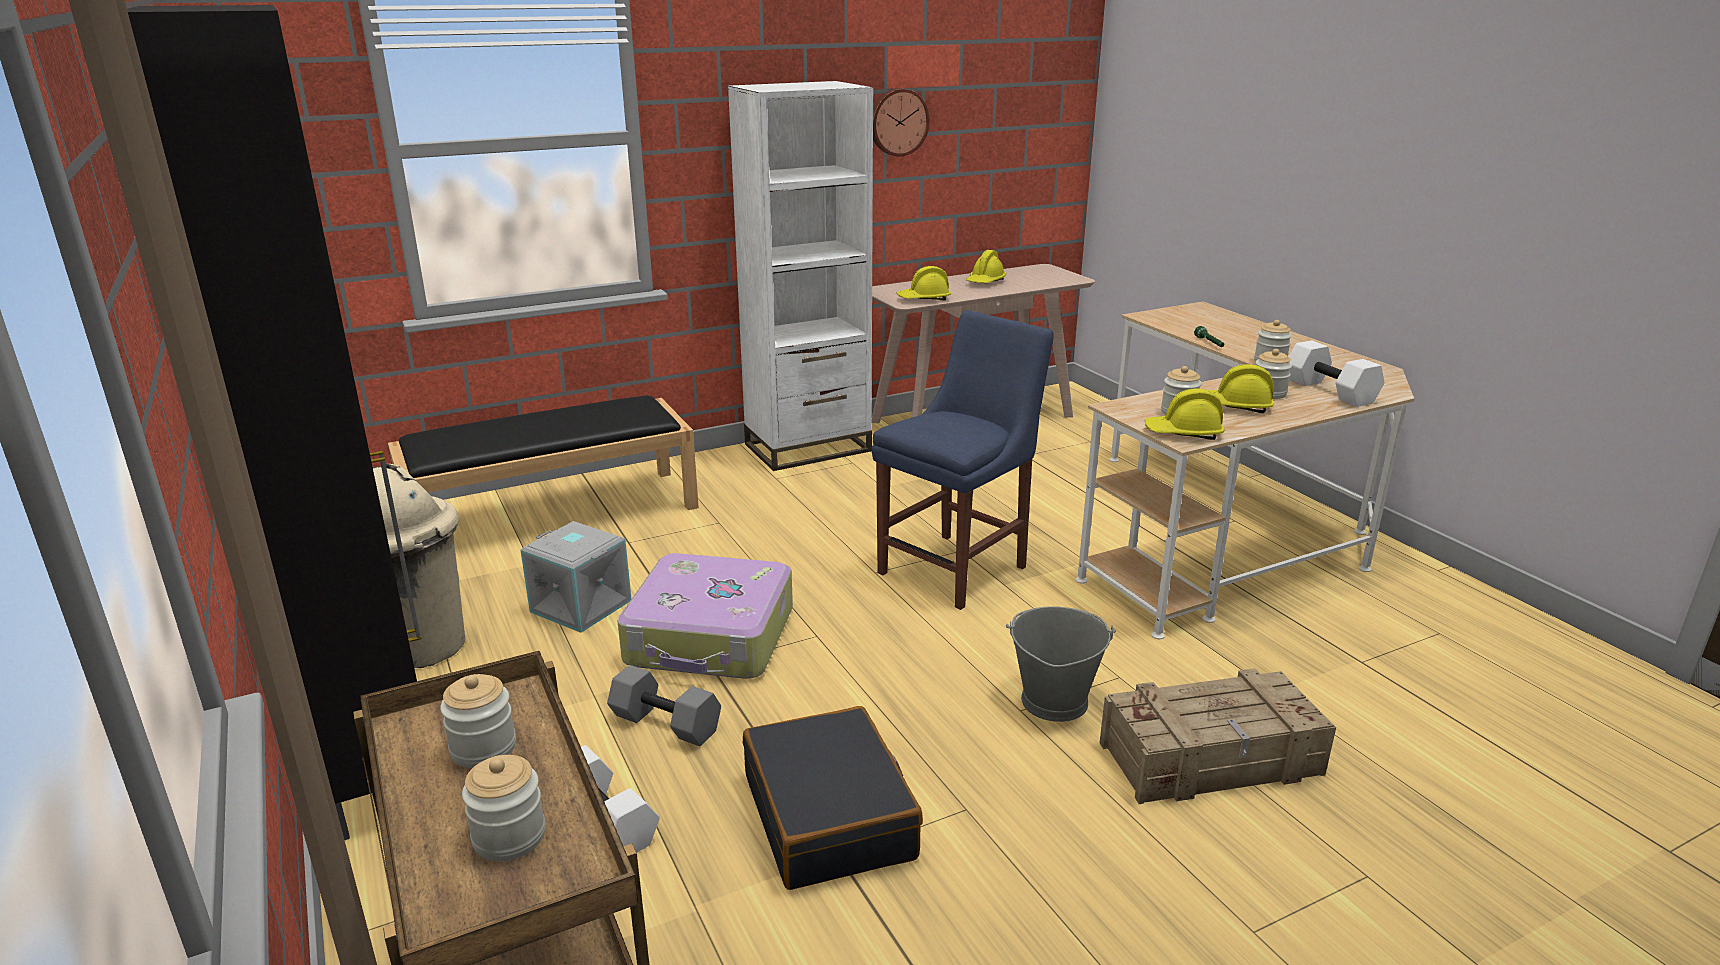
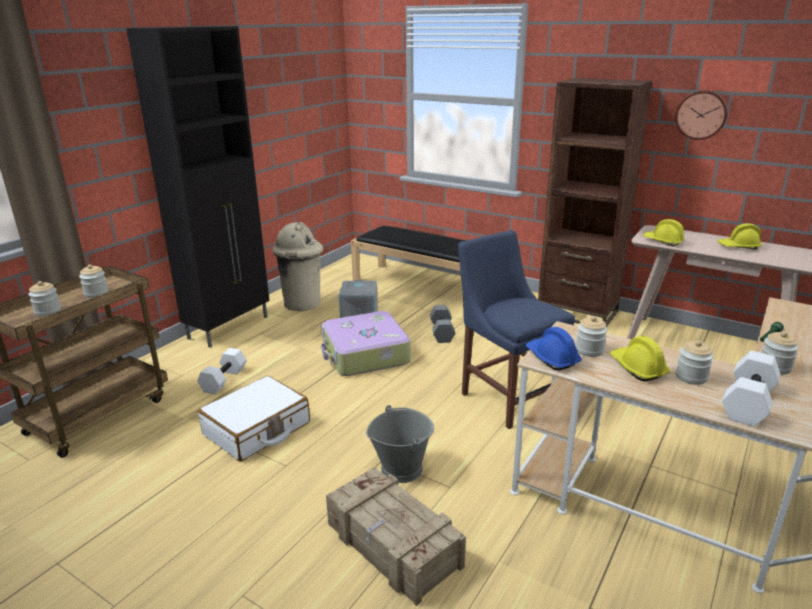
camera: 60 degrees right, 0 degrees up
(664, 724) = (292, 368): grey dumbbell -> grey dumbbell (441, 332)
(808, 448) = (577, 312): white bookcase -> brown bookcase
(830, 816) = (257, 429): black suitcase -> white suitcase
(958, 567) = (507, 397): blue chair -> blue chair turned 135 degrees counterclockwise
(1183, 433) = (551, 358): yellow hard hat -> blue hard hat

